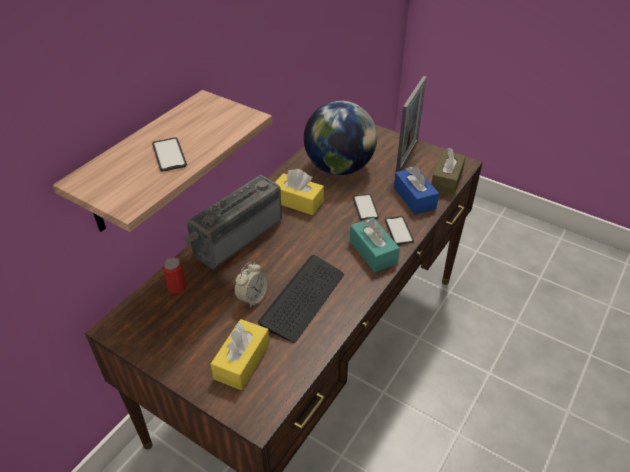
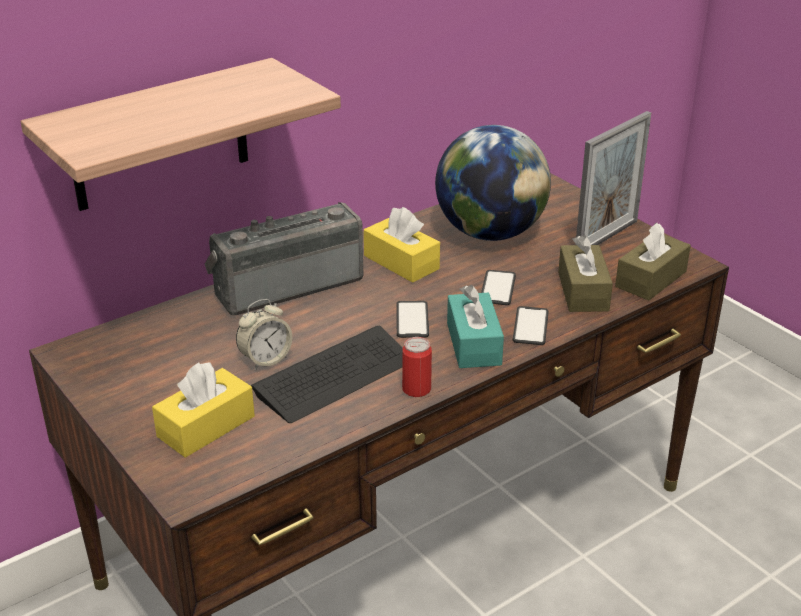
camera: 20 degrees right, 10 degrees down
(169, 155) = (176, 114): phone -> phone (412, 320)
(177, 287) = (173, 326): can -> can (416, 389)
(414, 198) = (583, 291): blue tissue box -> brown tissue box

